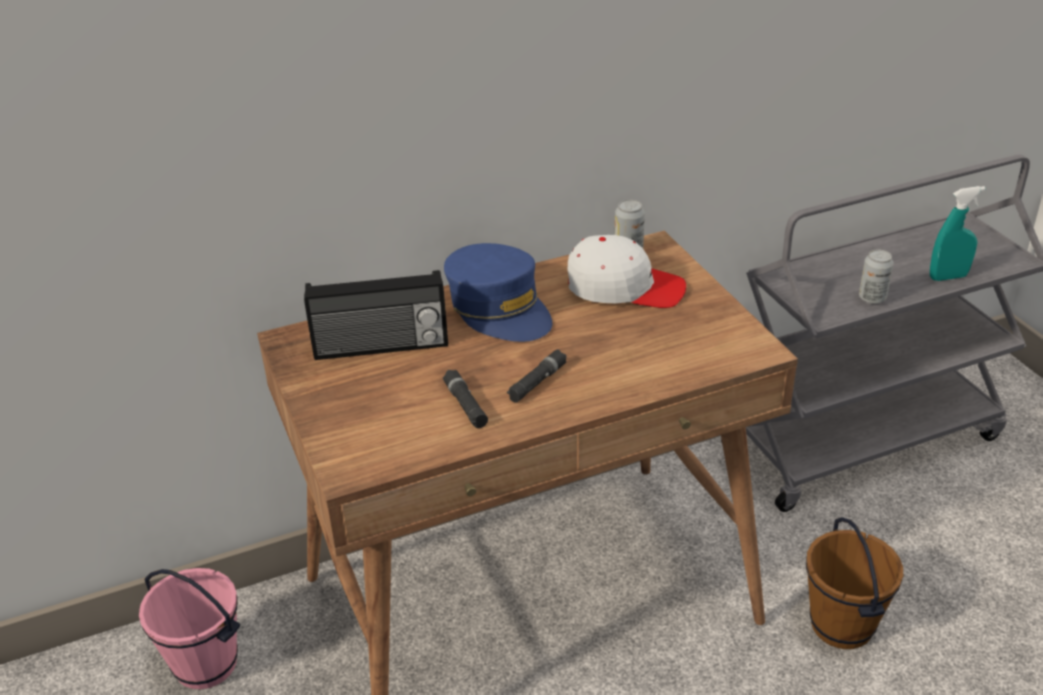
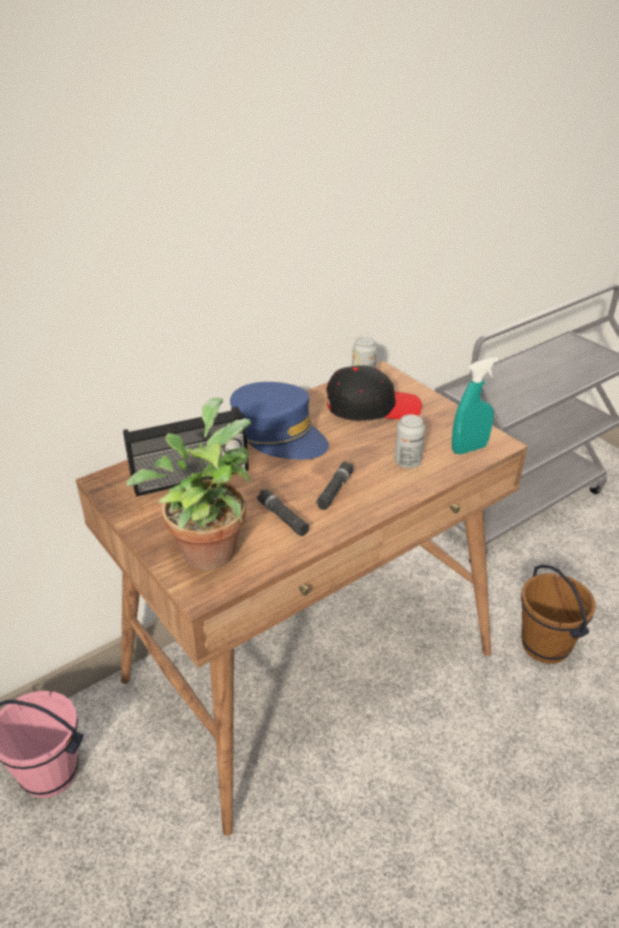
camera: 15 degrees left, 0 degrees up
(371, 426) = (207, 547): none -> potted plant
(624, 287) = (372, 407): white cap -> black cap
(872, 298) = (532, 398): can -> can (407, 462)
(948, 277) = (577, 377): turquoise spray bottle -> turquoise spray bottle (469, 449)

